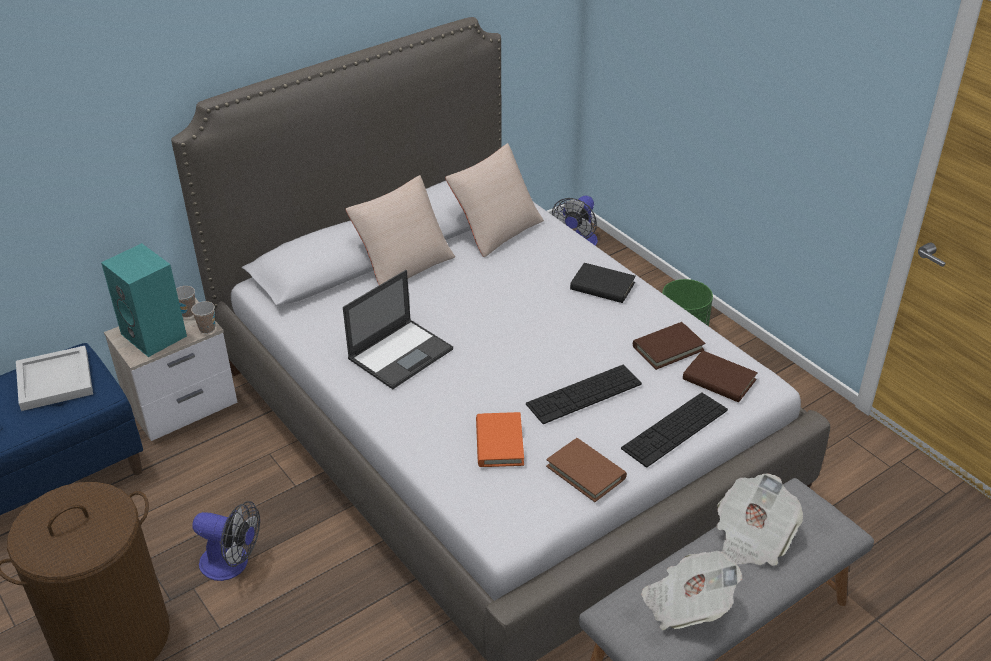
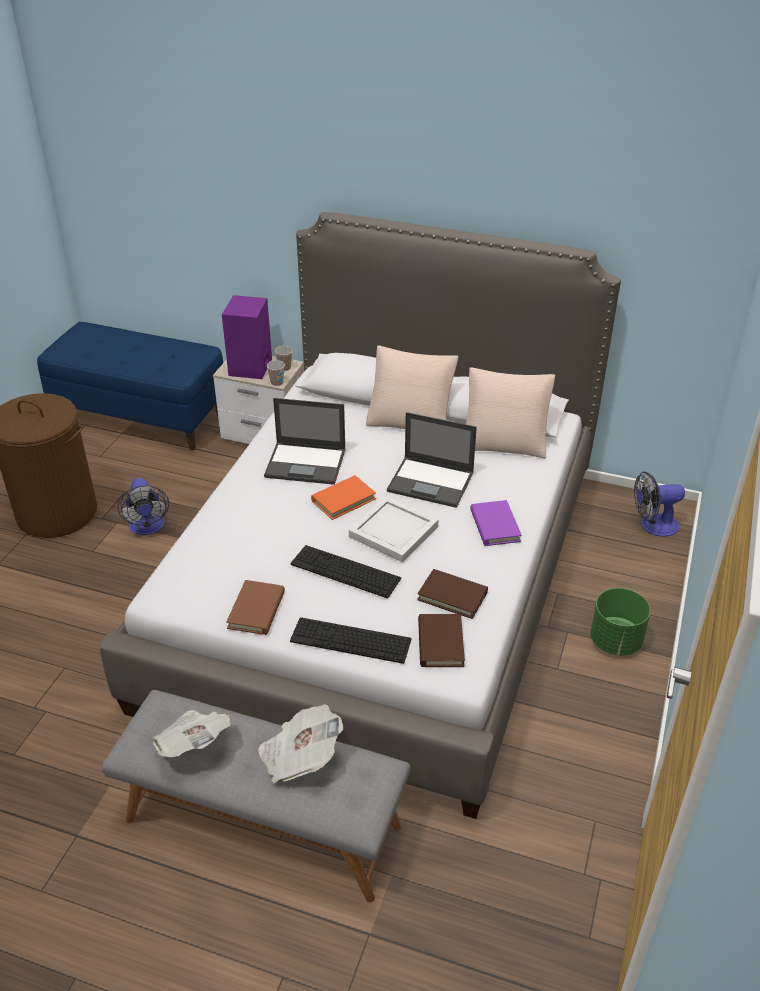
camera: 55 degrees right, 0 degrees up
(56, 380) = (176, 356): white tray -> white tray (395, 531)
(156, 335) = (251, 368): turquoise speaker -> purple speaker
(499, 443) = (249, 551): orange book -> orange book (343, 500)
(510, 293) = (431, 482): none -> laptop
(602, 286) = (495, 526): black book -> purple book

